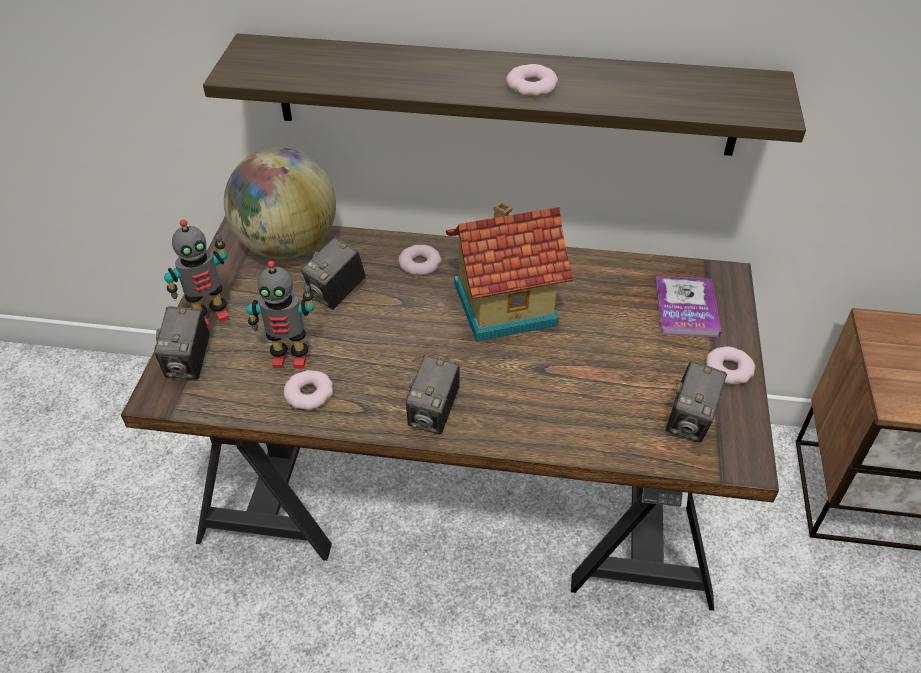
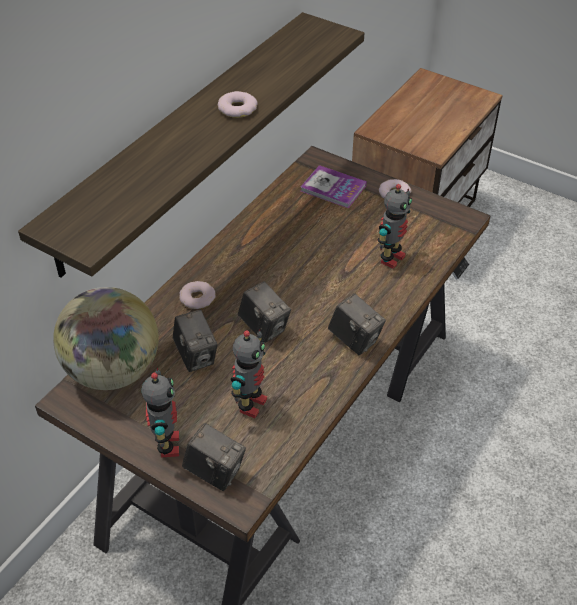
camera: 65 degrees left, 0 degrees up
(309, 393) = (295, 403): donut -> none
(503, 302) = (270, 268): toy house -> none
(600, 404) = (391, 258): none -> toy robot
(690, 421) = (425, 226): camera -> camera (264, 327)

